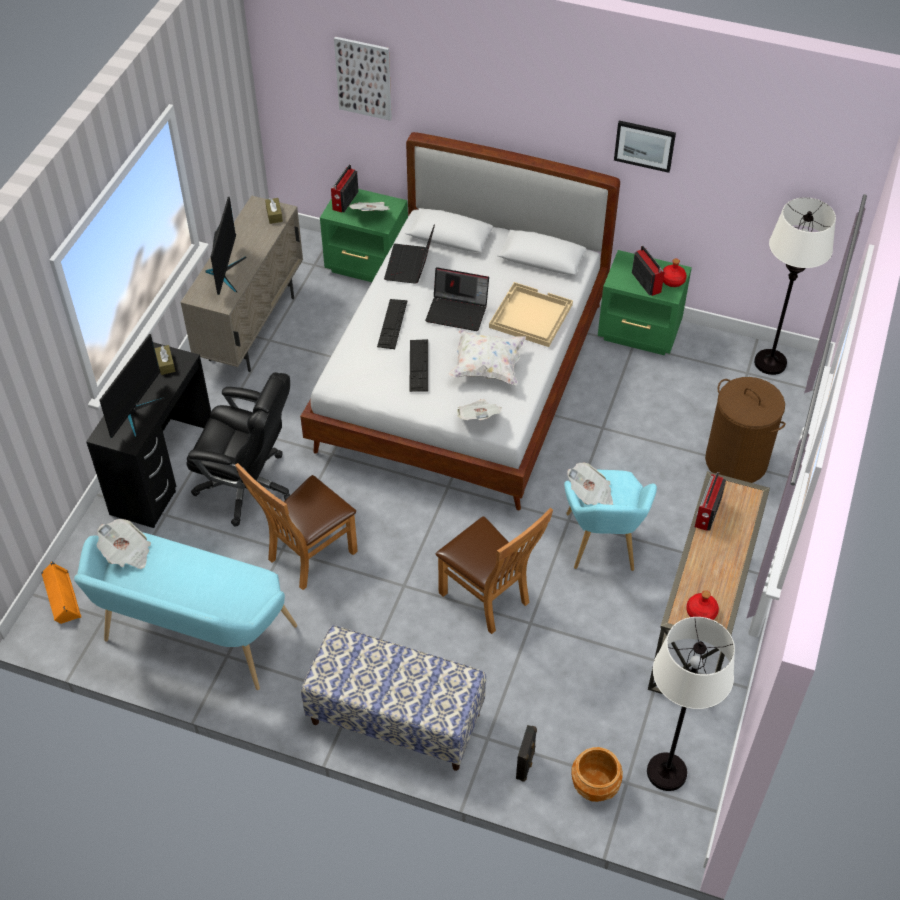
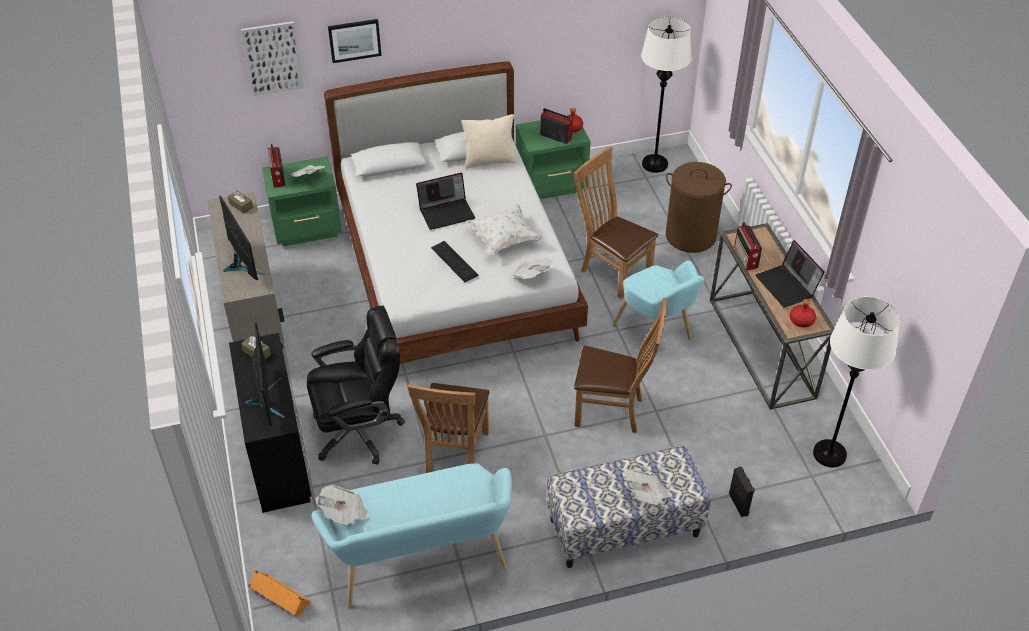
camera: 35 degrees left, 5 degrees down
(392, 324) = (406, 242): keyboard -> none
(410, 265) = (379, 197): laptop -> laptop (787, 286)
(530, 316) = (502, 192): beige tray -> none
(549, 277) = (489, 160): none -> beige pillow
(590, 494) = (644, 292): newspaper -> newspaper (646, 495)
(595, 786) = (794, 490): brown planter -> none
(618, 456) = (612, 271): none -> brown chair
(644, 145) = (525, 25): picture -> picture (354, 40)

